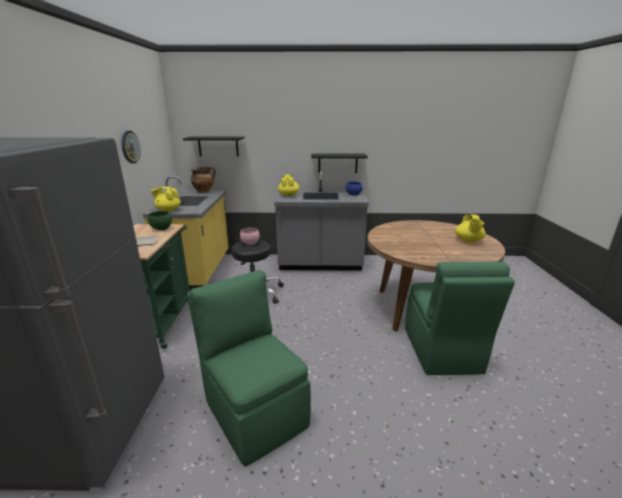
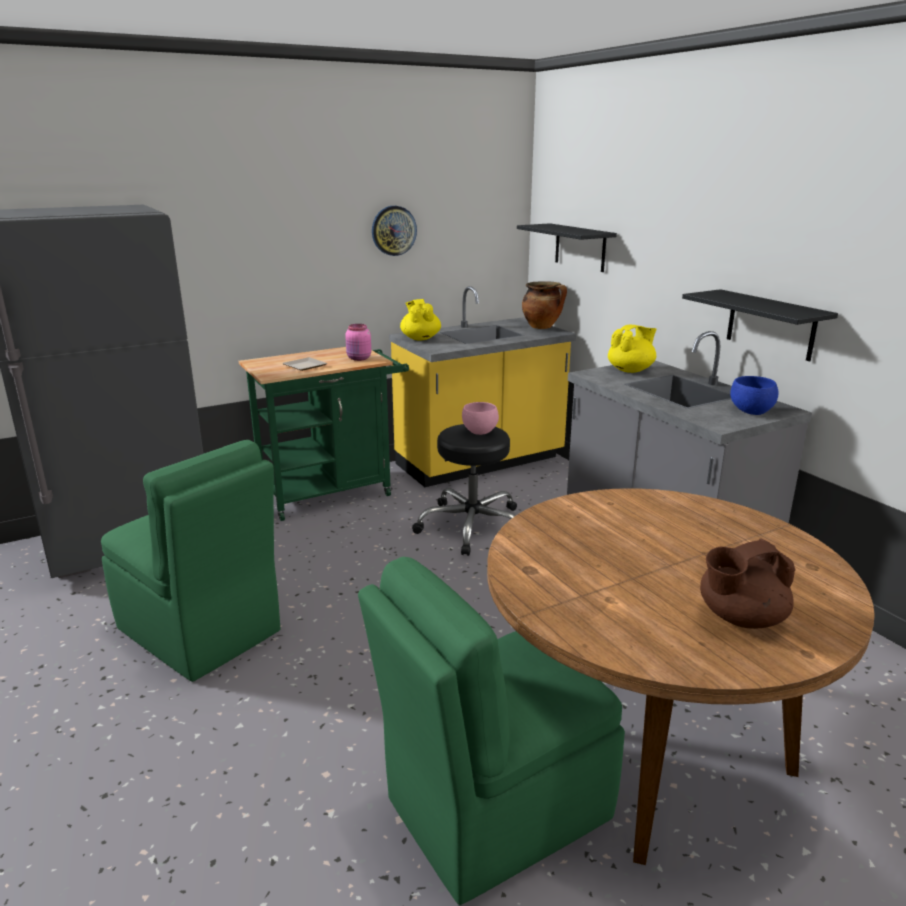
camera: 60 degrees right, 0 degrees up
(162, 229) = (359, 358): green bowl -> pink jar
(255, 411) = (201, 632): green chair -> green chair turned 105 degrees clockwise
(468, 241) = (739, 618): yellow teapot -> brown teapot

